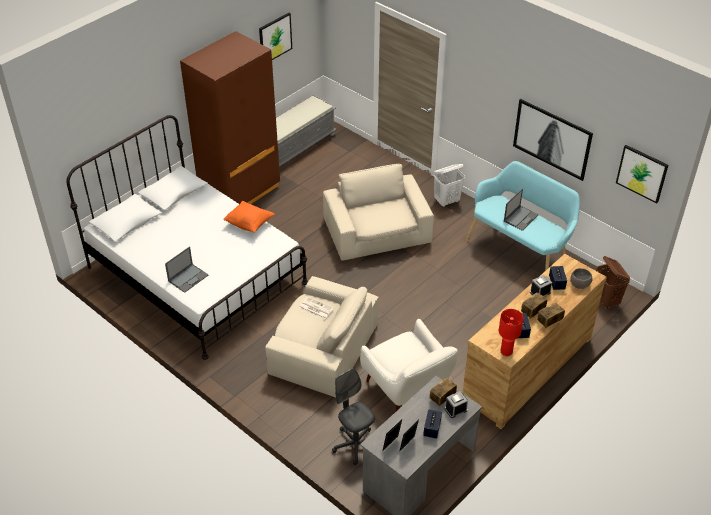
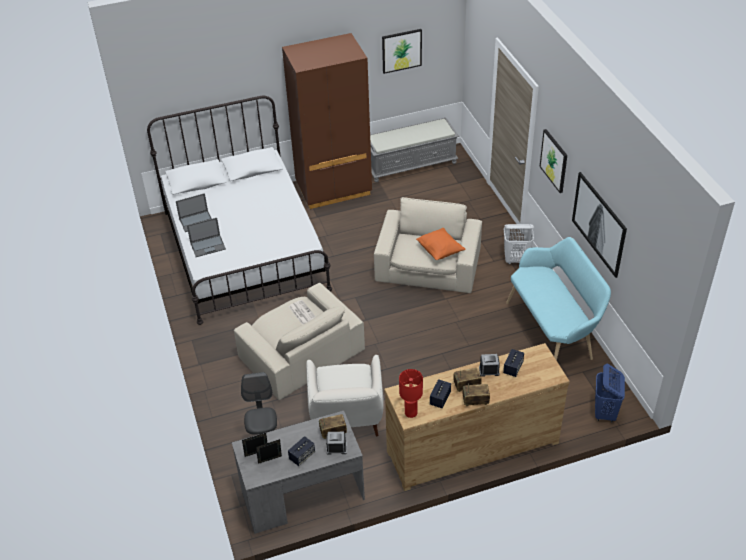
camera: 30 degrees right, 0 degrees up
(249, 224) = (292, 217): orange pillow -> orange pillow (440, 251)
(521, 218) = (551, 296): laptop -> laptop (197, 221)
(579, 284) = (535, 377): grey bowl -> none
(606, 300) = (605, 413): brown laundry basket -> blue laundry basket
(642, 173) = (658, 287): picture -> picture (554, 160)

